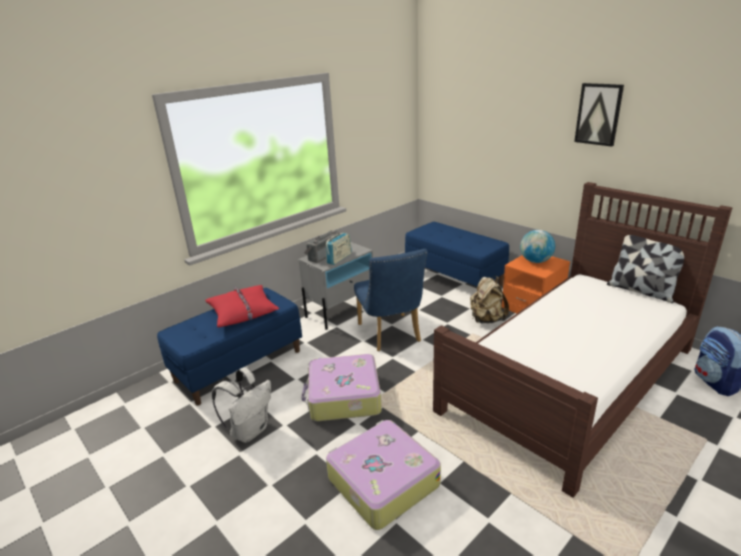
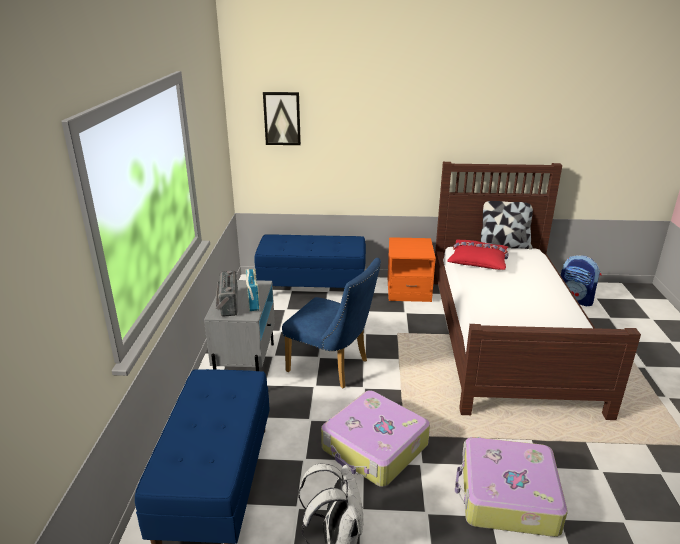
camera: 45 degrees left, 0 degrees up
(242, 311) = (213, 409): red pillow -> red pillow (478, 260)
(486, 319) = (391, 316): beige backpack -> none
(535, 261) = (408, 246): globe -> none
(598, 114) = (445, 99): picture -> picture (282, 118)

